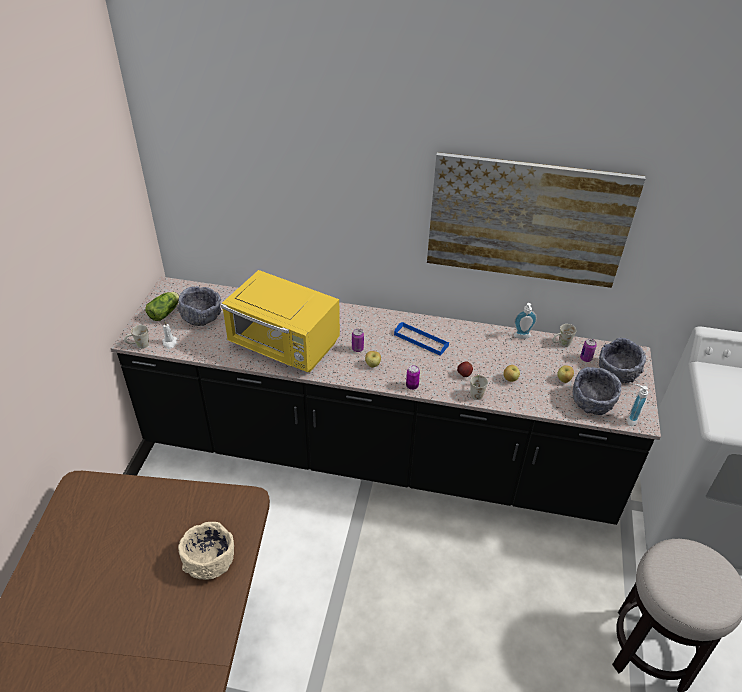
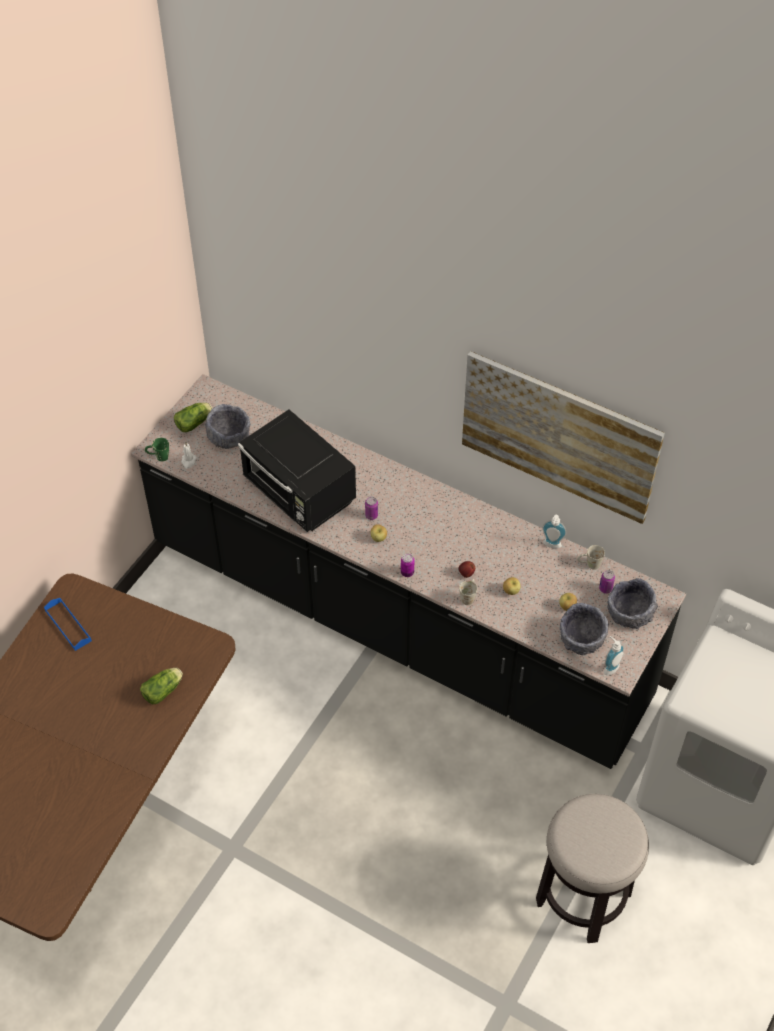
camera: 20 degrees right, 10 degrees up
(139, 345) = (158, 456): white mug -> green mug
(209, 561) = (164, 690): beige bowl -> lettuce
(284, 346) = (299, 494): yellow microwave -> black microwave
(421, 340) = (441, 522): blue tray -> blue tray (68, 625)

